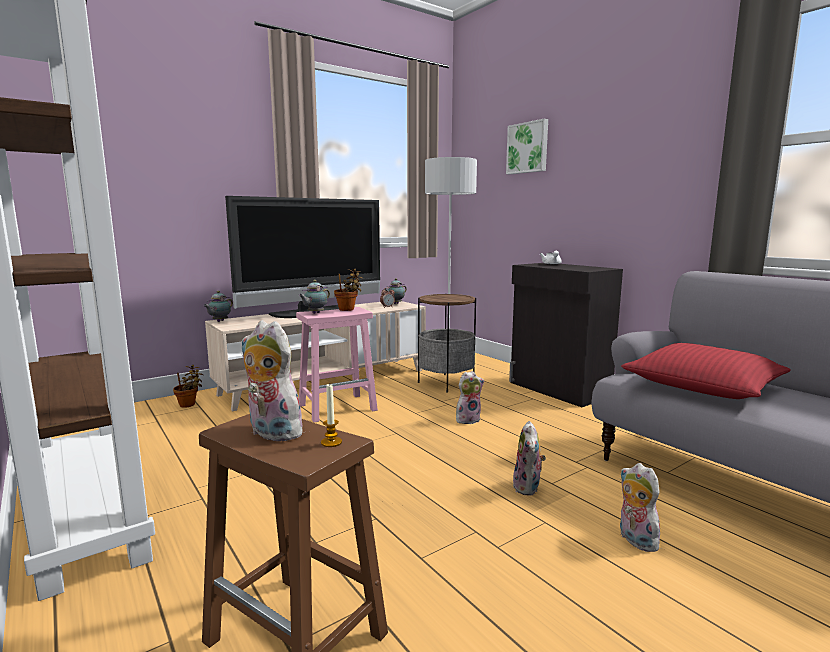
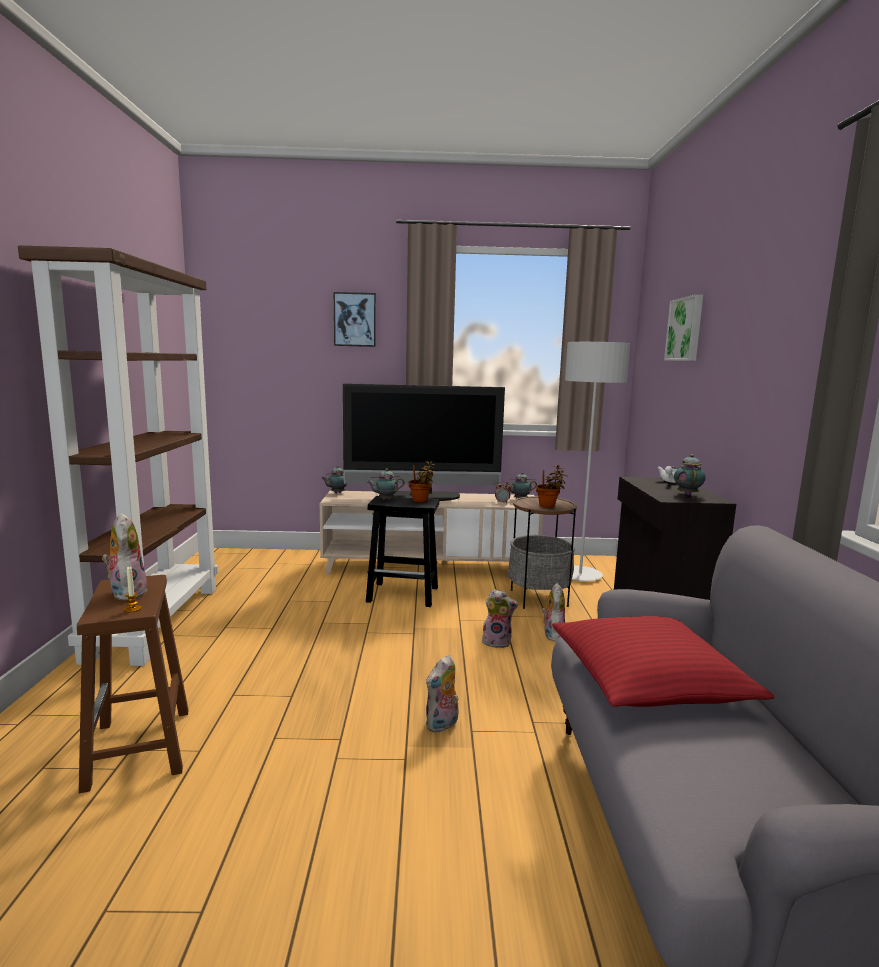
camera: 35 degrees right, 0 degrees up
(189, 404) = (306, 560): potted plant -> potted plant (549, 506)
(210, 128) = (355, 319): none -> picture
(338, 407) = (404, 594): pink stool -> black stool
(584, 267) = (687, 494): none -> teapot
(634, 539) = (456, 813): plush toy -> plush toy (552, 635)

